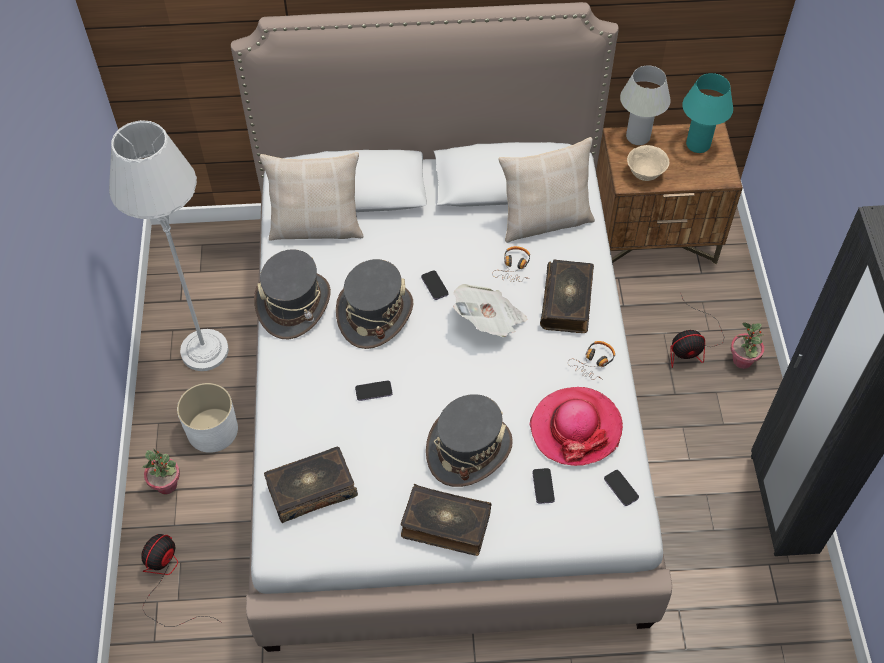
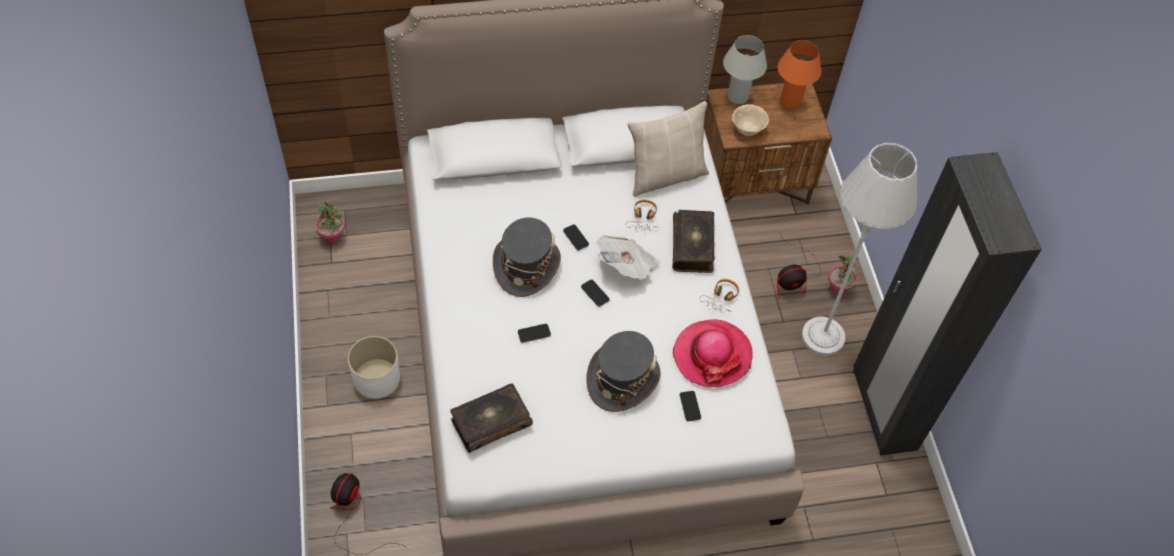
camera: 10 degrees left, 0 degrees up
(167, 485) = (341, 430): potted plant -> potted plant (333, 238)
(205, 351) = (360, 307): grey floor lamp -> grey floor lamp (823, 337)
(294, 304) = (453, 261): grey hat -> none
(317, 227) = (464, 190): beige pillow -> none
(445, 525) = (610, 445): book -> none
(621, 488) = (755, 404): phone -> phone (595, 293)
(698, 145) = (790, 102): turquoise table lamp -> orange table lamp

